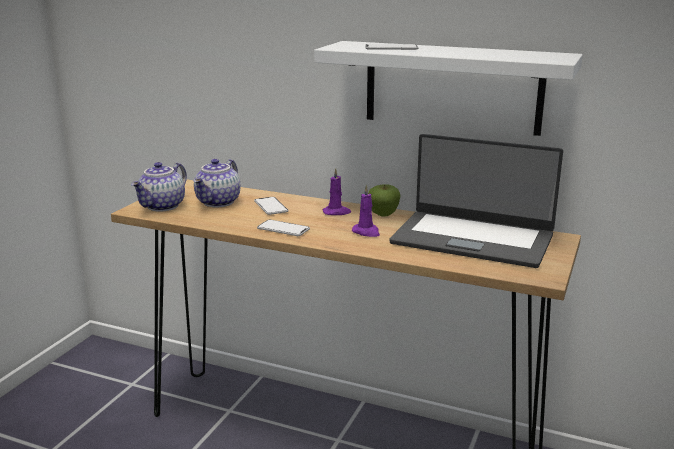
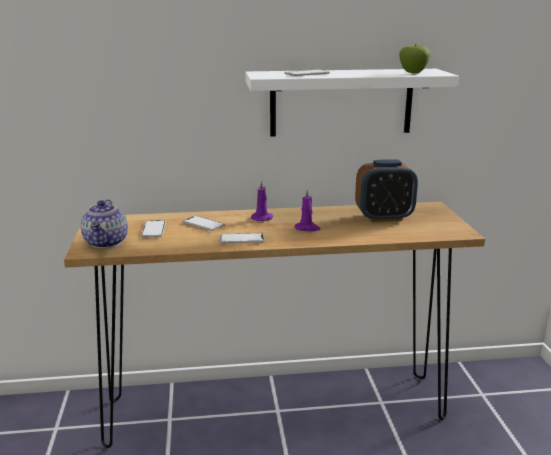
camera: 30 degrees left, 0 degrees up
(219, 202) = (153, 229): teapot -> phone
(383, 214) = (299, 213): apple -> apple (413, 73)
(473, 238) = (384, 217): laptop -> alarm clock

